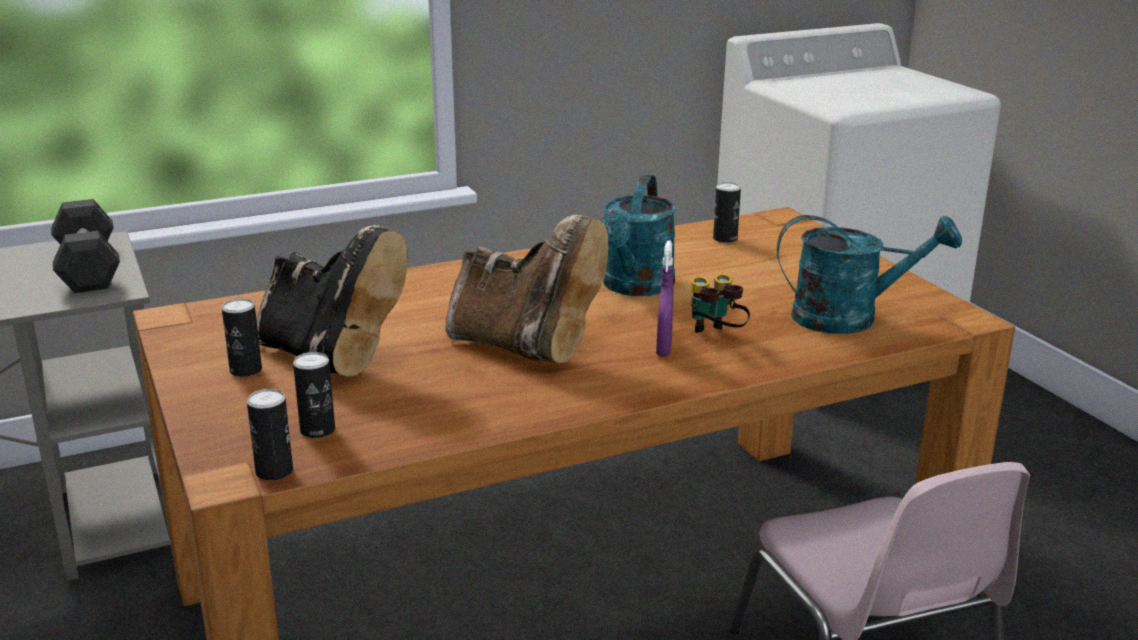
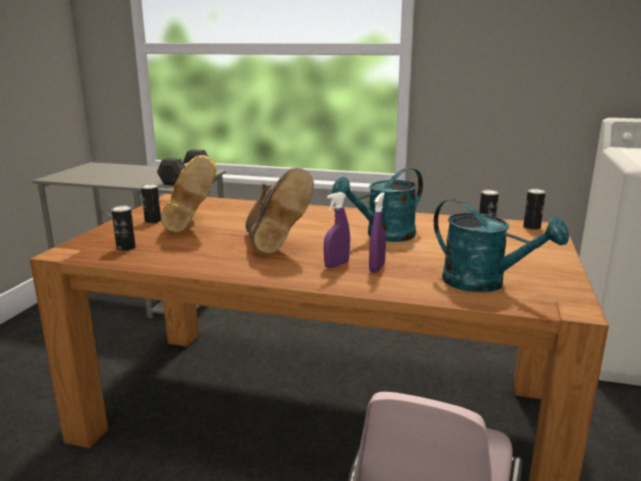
camera: 40 degrees right, 5 degrees down
(274, 471) = (79, 256): can -> can (531, 227)
(331, 358) = (189, 226): black boot -> yellow boot
(715, 337) = (377, 268): binoculars -> purple spray bottle

